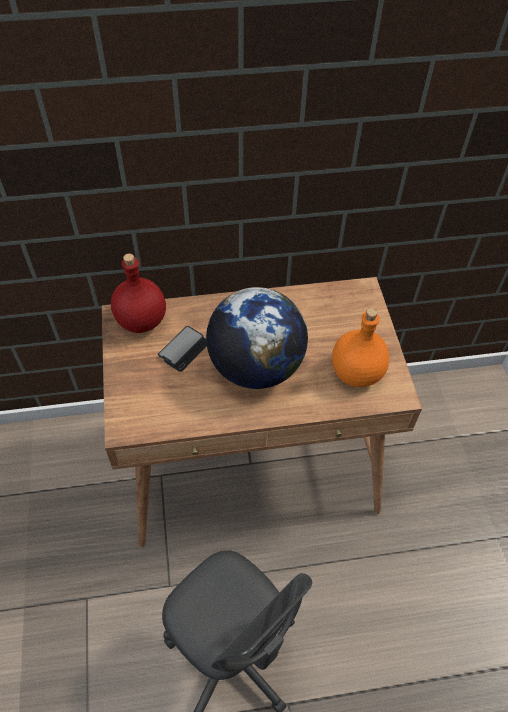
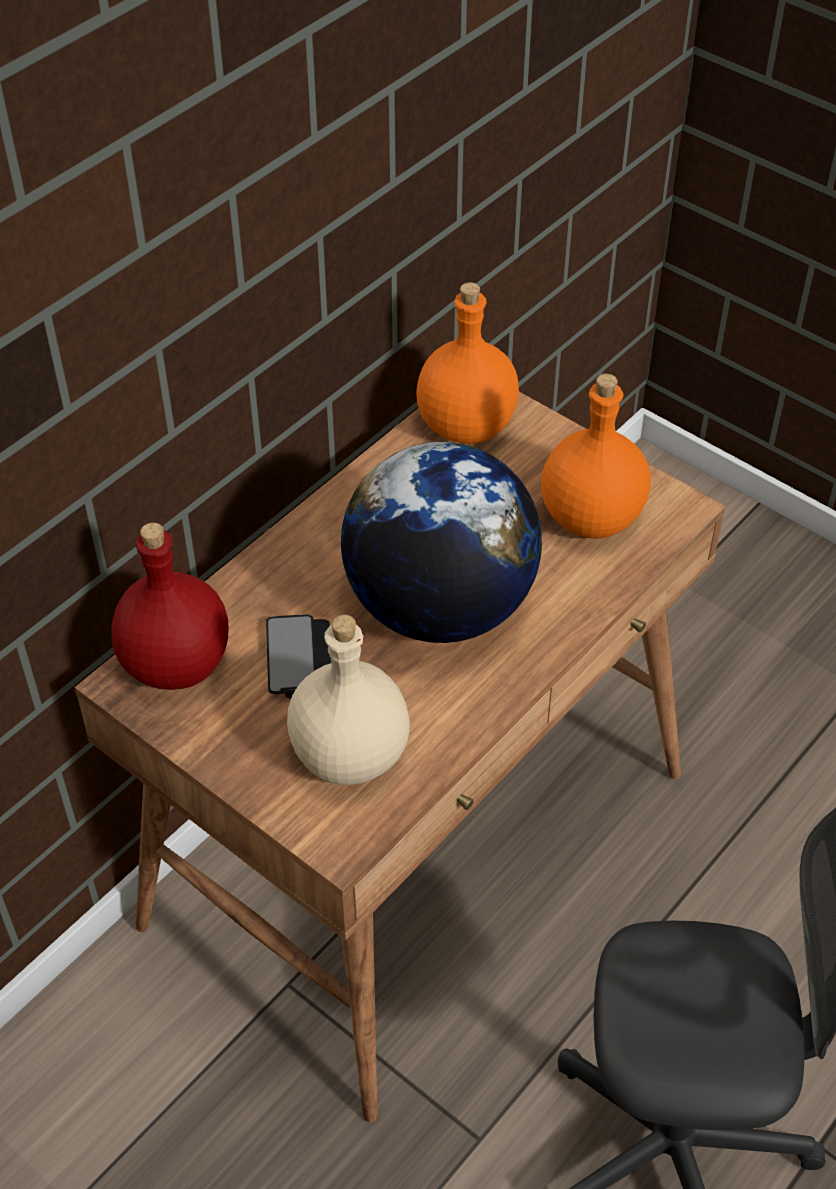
camera: 40 degrees left, 5 degrees down
(162, 400) = (352, 755): none -> beige bottle
(346, 300) = (465, 425): none -> orange bottle

